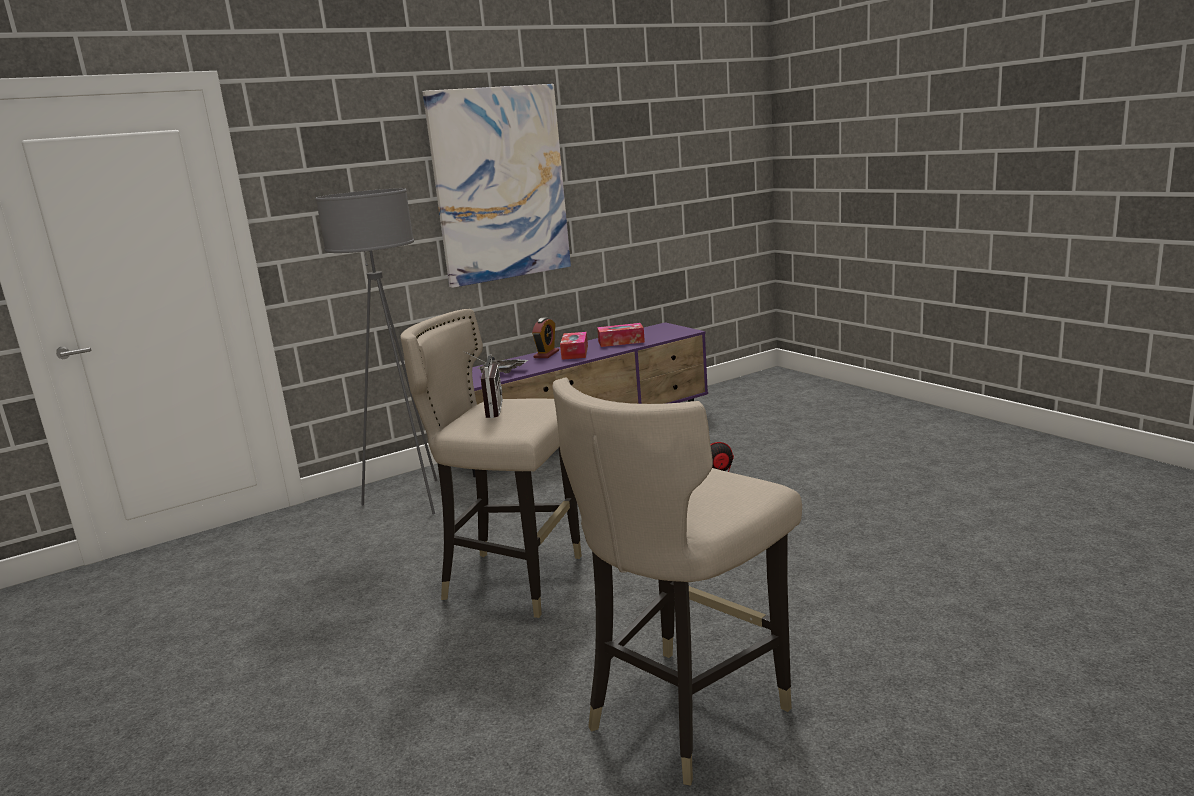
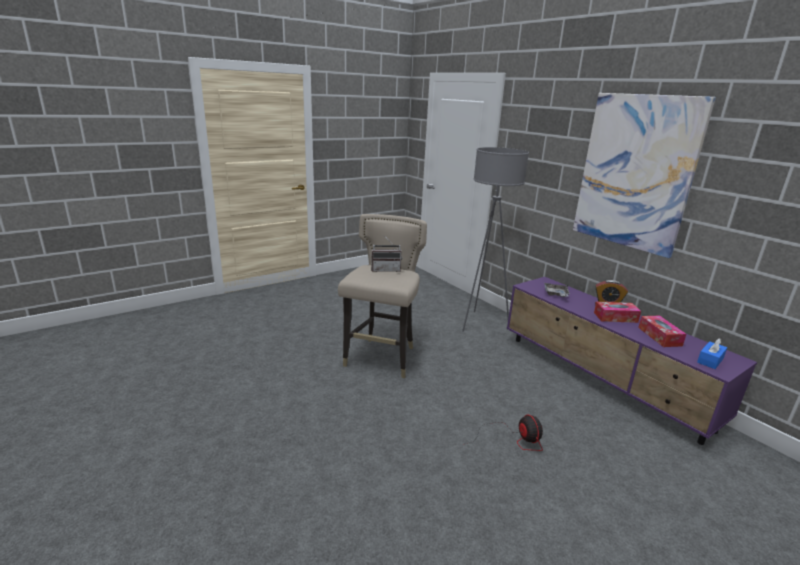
camera: 85 degrees right, 5 degrees up
(668, 332) = (710, 360): none -> blue tissue box
(686, 712) = (246, 406): beige stool -> none

